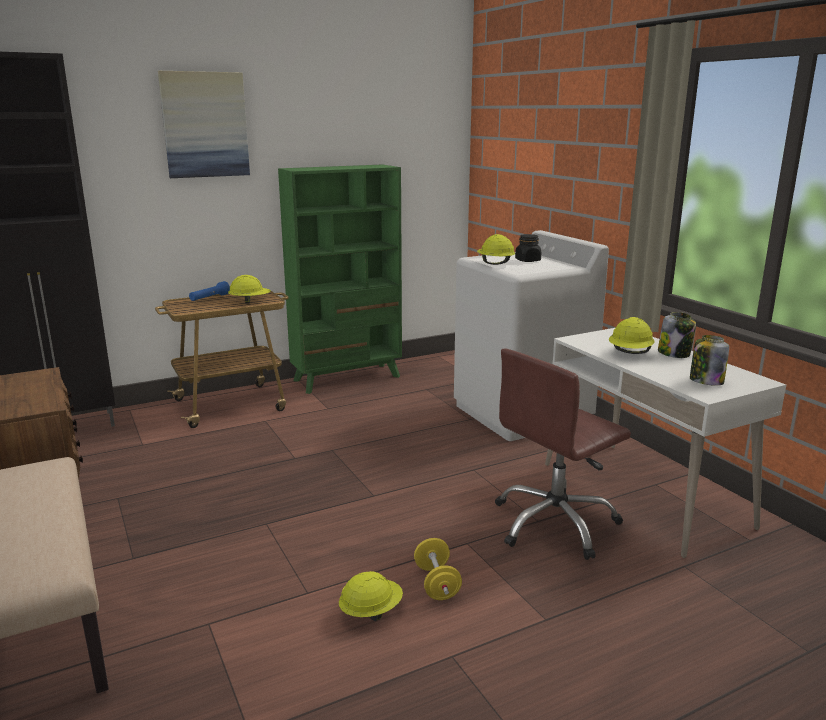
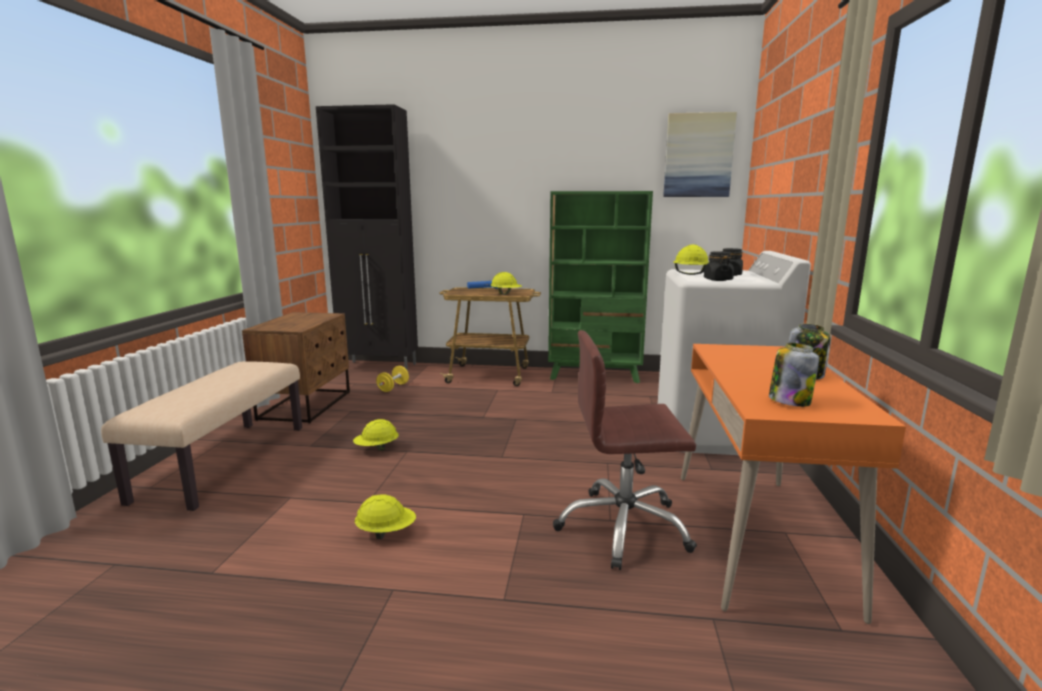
camera: 35 degrees right, 5 degrees down
(205, 125) = (501, 157): picture -> picture (698, 155)
(437, 583) = (458, 533): yellow dumbbell -> yellow dumbbell (393, 387)
(535, 270) = (717, 280): none -> black jar
(630, 353) = (748, 365): yellow hard hat -> yellow hard hat (377, 448)
(643, 494) = (757, 537): white desk -> orange desk

